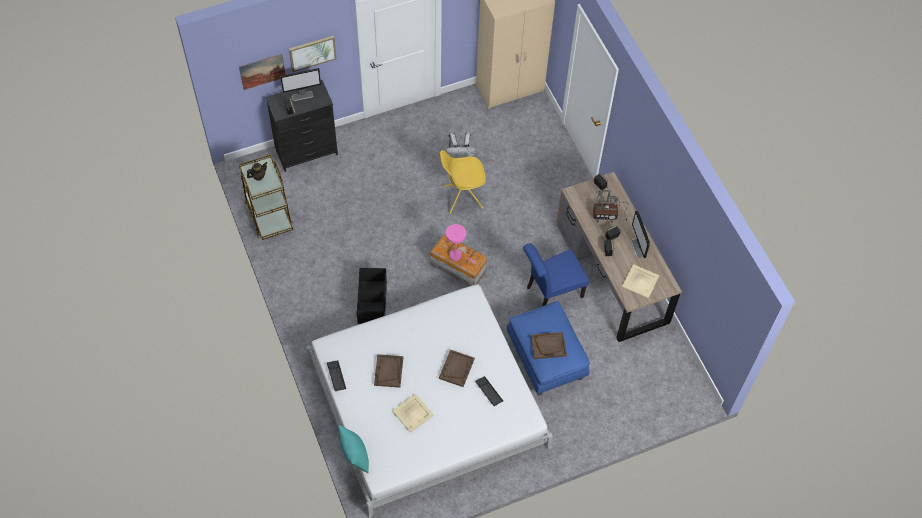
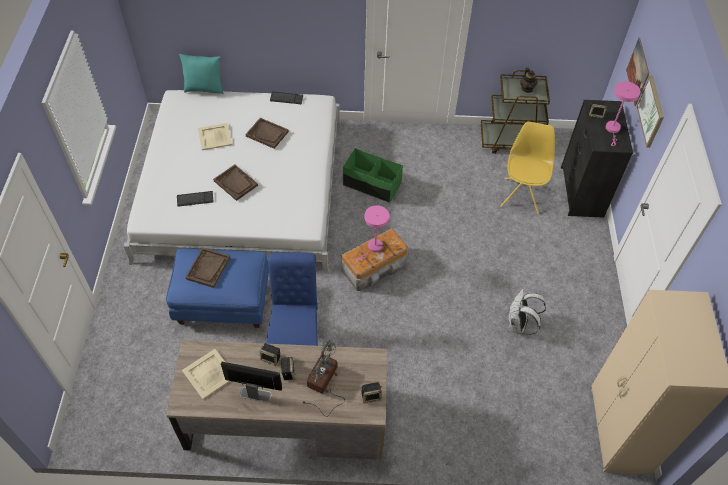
camera: 115 degrees right, 5 degrees down
(302, 96) = (613, 130): monitor -> pink table lamp
(372, 302) = (372, 184): black storage box -> green storage box
(462, 197) = (465, 307): yellow chair -> yellow chair (521, 195)

